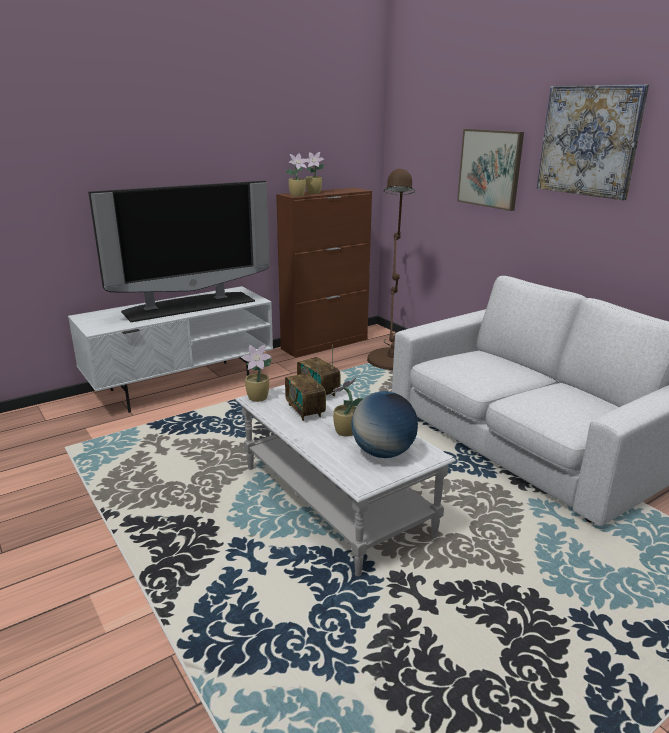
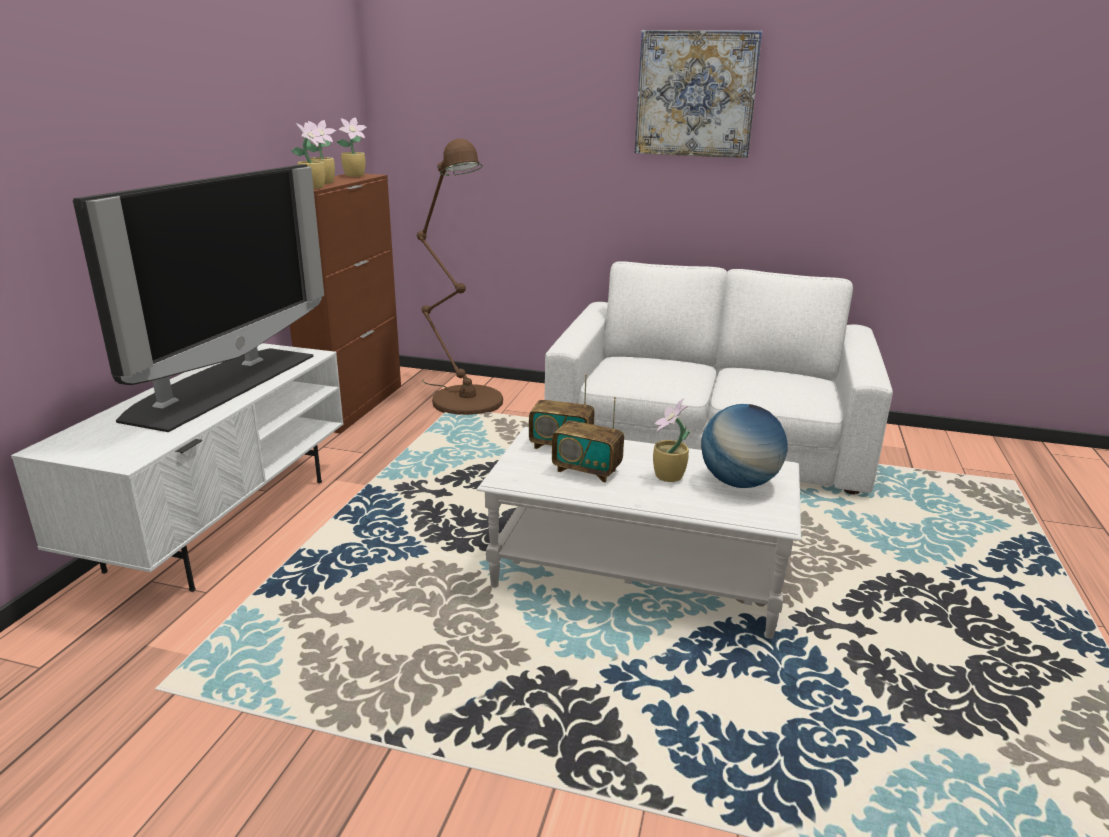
camera: 40 degrees left, 0 degrees up
(258, 398) = (509, 477): potted plant -> potted plant (356, 176)
(490, 168) = (559, 134): picture -> none

